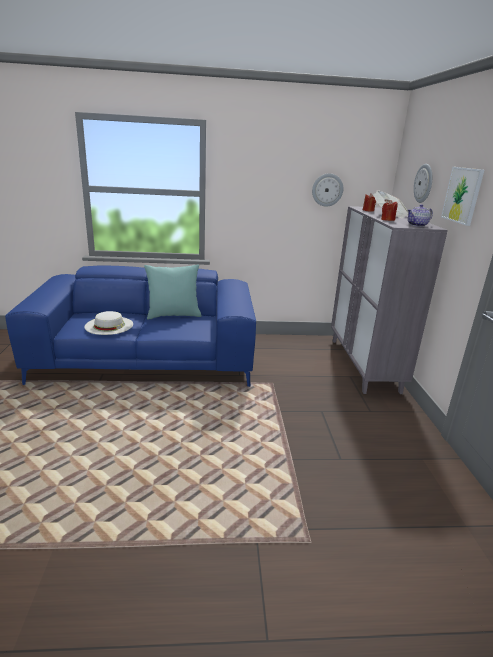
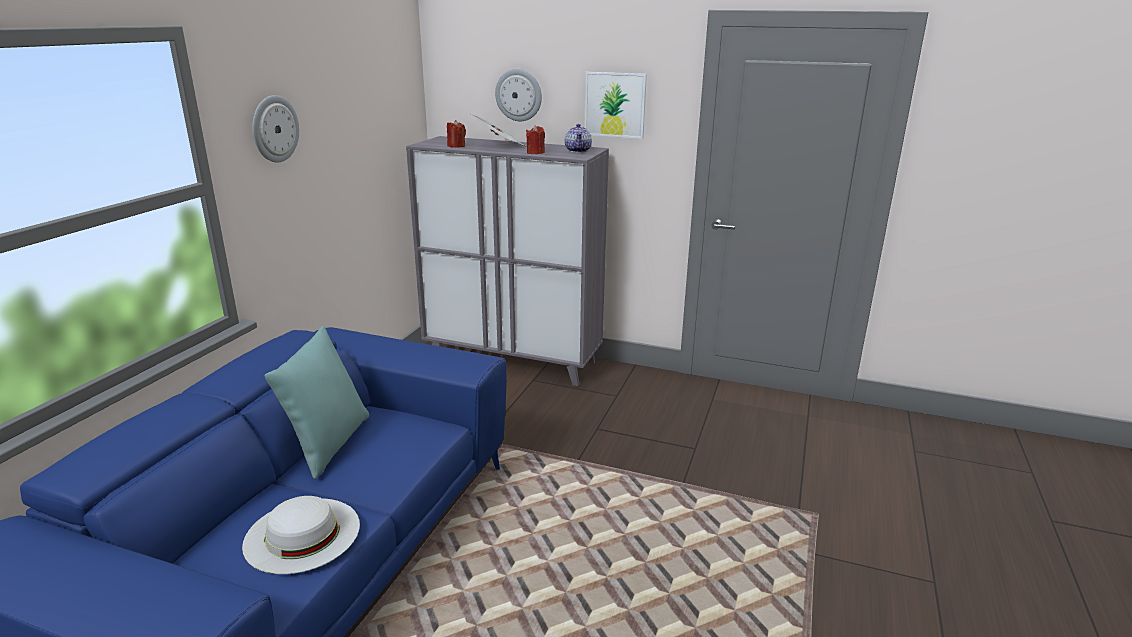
camera: 65 degrees left, 0 degrees up
(327, 190) = (369, 127): wall clock -> wall clock (274, 129)

